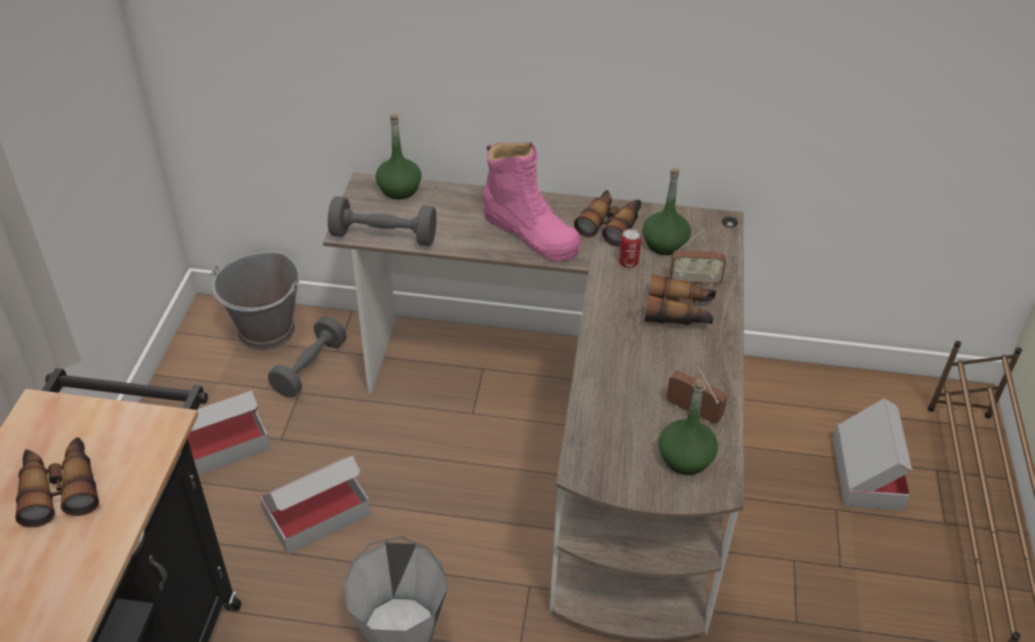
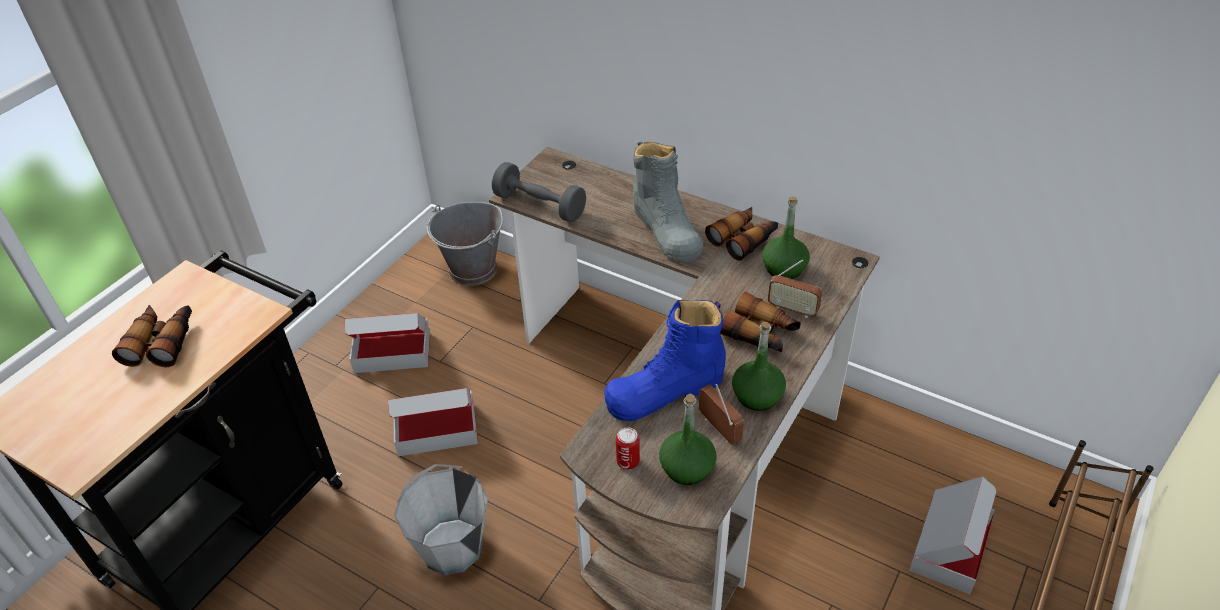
camera: 25 degrees right, 0 degrees up
(310, 368) = (491, 309): grey dumbbell -> none
(399, 189) = (575, 168): green bottle -> green bottle (757, 396)
(530, 233) = (666, 230): pink boot -> grey boot
(622, 390) = (665, 391): none -> blue boot
(628, 262) = (739, 277): can -> can (628, 461)

